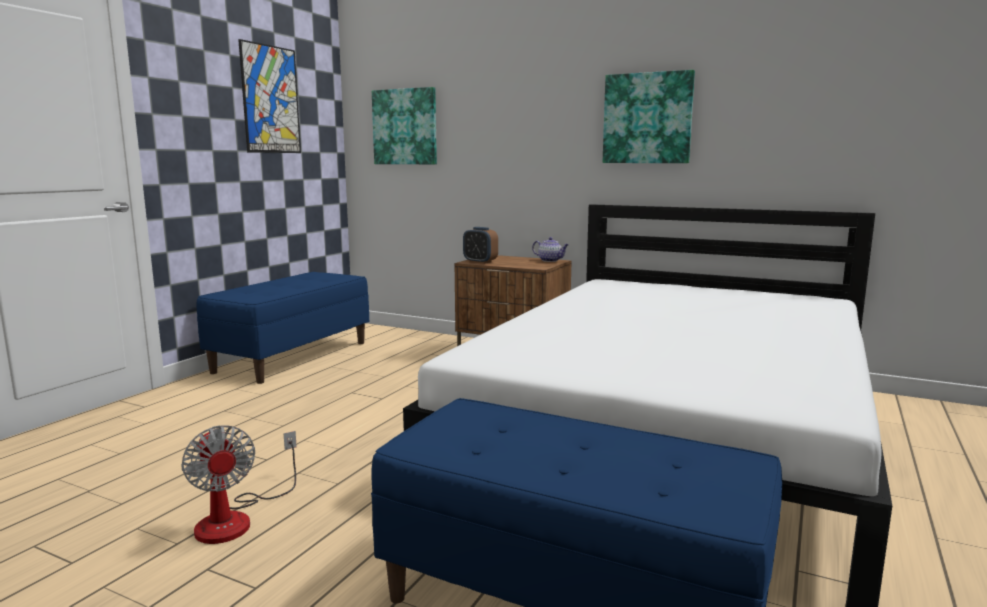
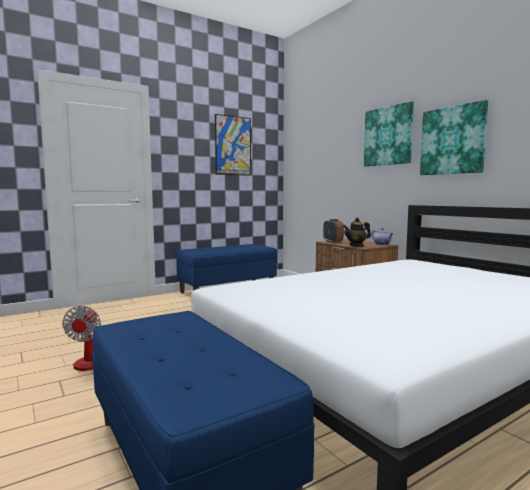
camera: 30 degrees right, 5 degrees down
(405, 127) = (311, 158): picture -> picture (388, 136)
(525, 266) = (356, 245): none -> teapot

